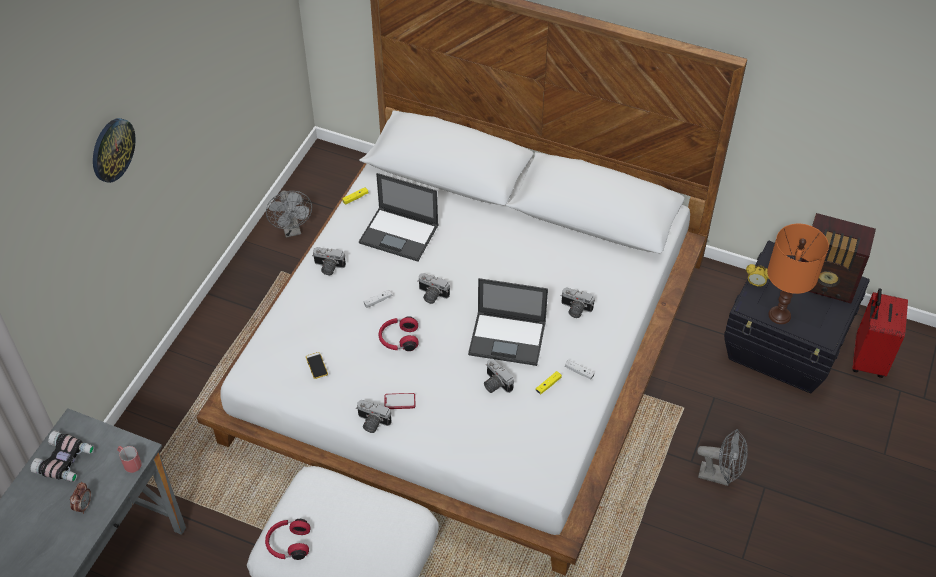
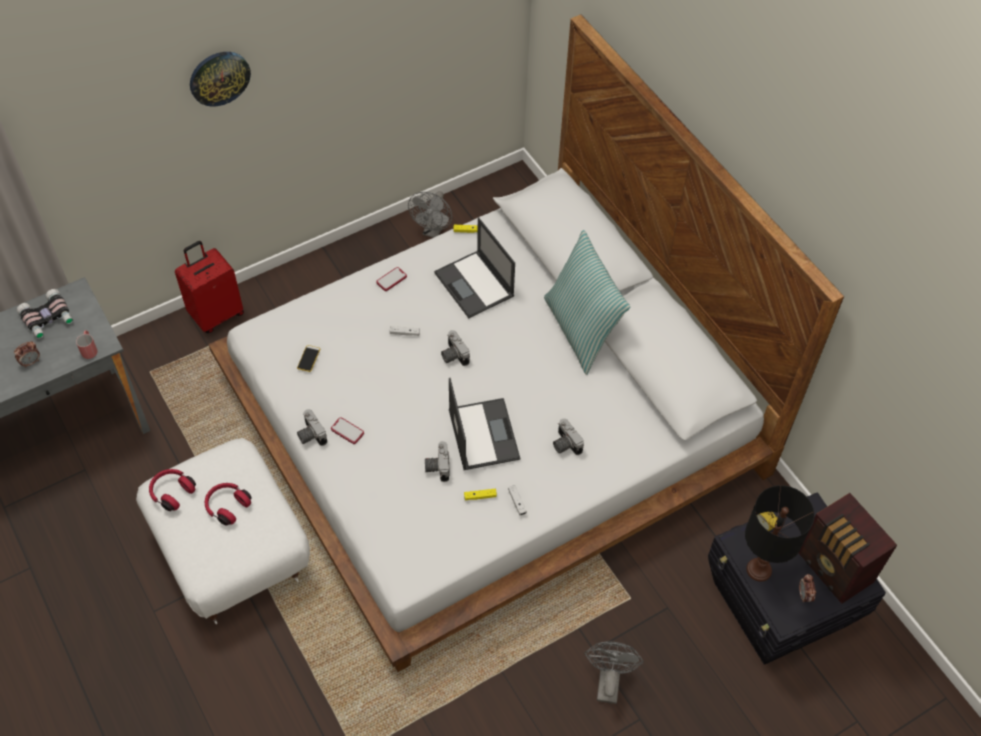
camera: 35 degrees right, 5 degrees up
(328, 267) = (391, 279): camera -> phone
(398, 339) = (393, 377): red headphones -> red headphones (227, 506)
(508, 338) = (483, 433): laptop -> laptop turned 150 degrees counterclockwise
(511, 222) = (581, 330): none -> pillow
(720, 476) = (608, 681): grey fan -> grey fan turned 135 degrees counterclockwise
(779, 315) = (759, 569): orange table lamp -> black table lamp
(823, 313) = (804, 595): none -> alarm clock
(867, 359) = (851, 670): red suitcase -> red suitcase (216, 314)

